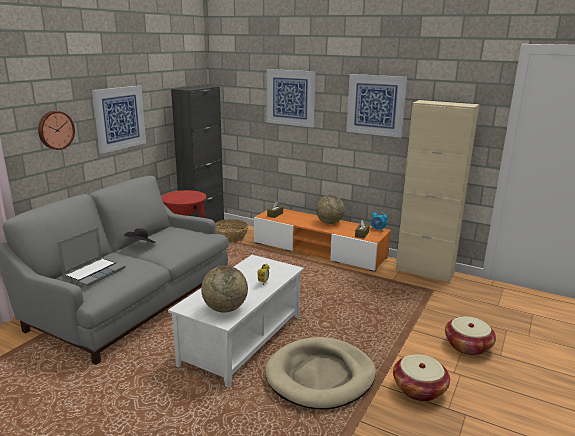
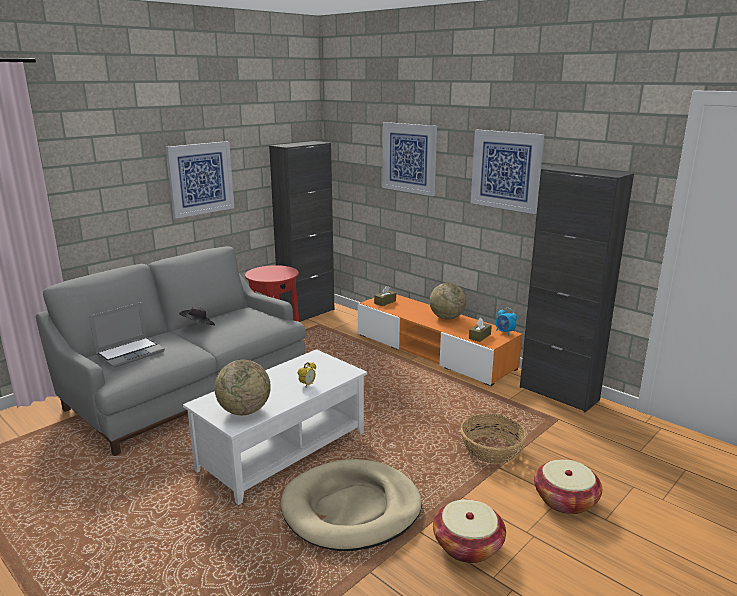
camera: 15 degrees right, 0 degrees up
(55, 130) = (119, 191): wall clock -> none
(230, 237) = (334, 325): basket -> basket (491, 450)
(424, 272) = (558, 393): beige cabinet -> black cabinet

